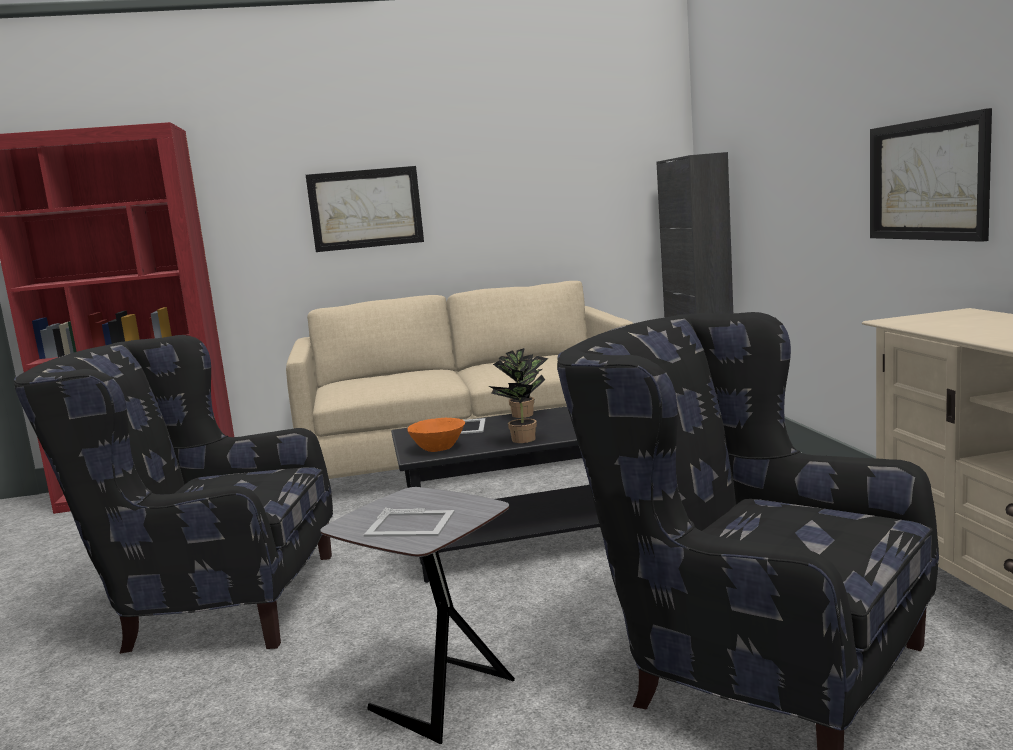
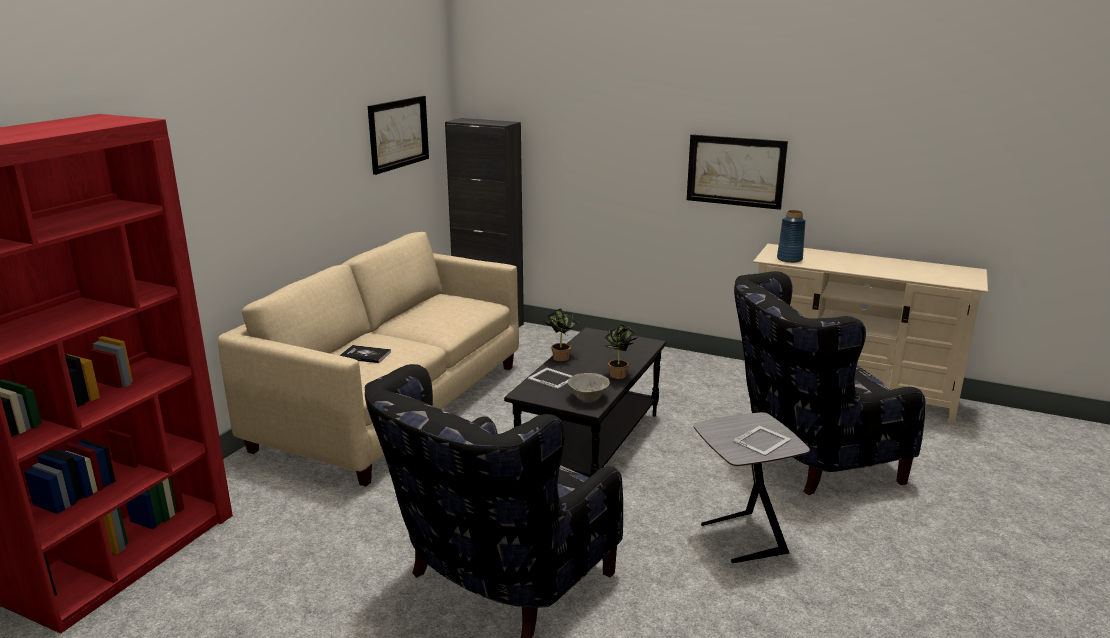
camera: 55 degrees left, 10 degrees up
(365, 209) = (260, 185): picture -> picture (398, 133)
(389, 379) = (365, 355): none -> book
(439, 448) = (588, 398): orange bowl -> grey bowl
(930, 323) = (789, 259): none -> blue vase

